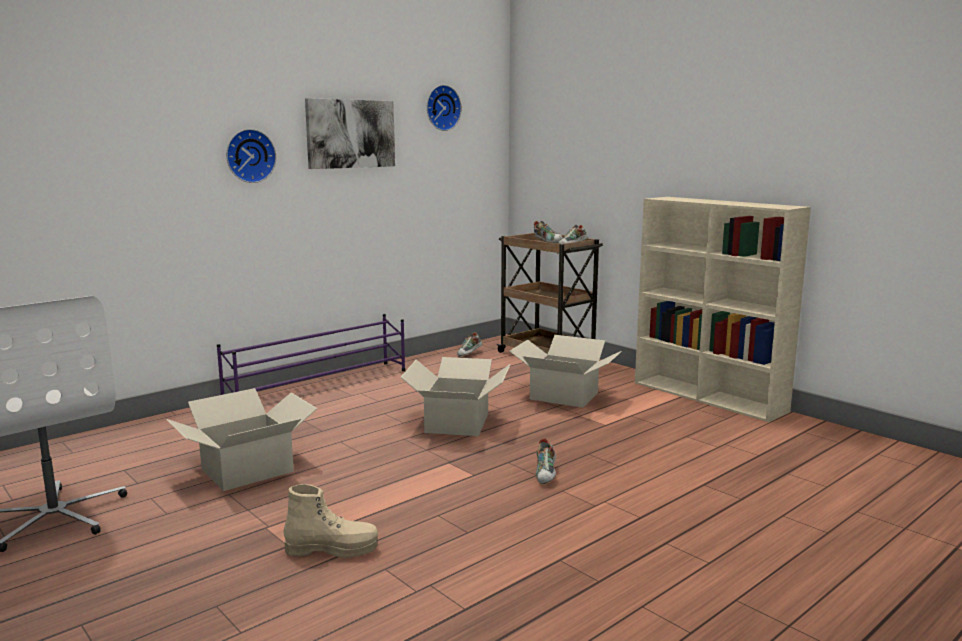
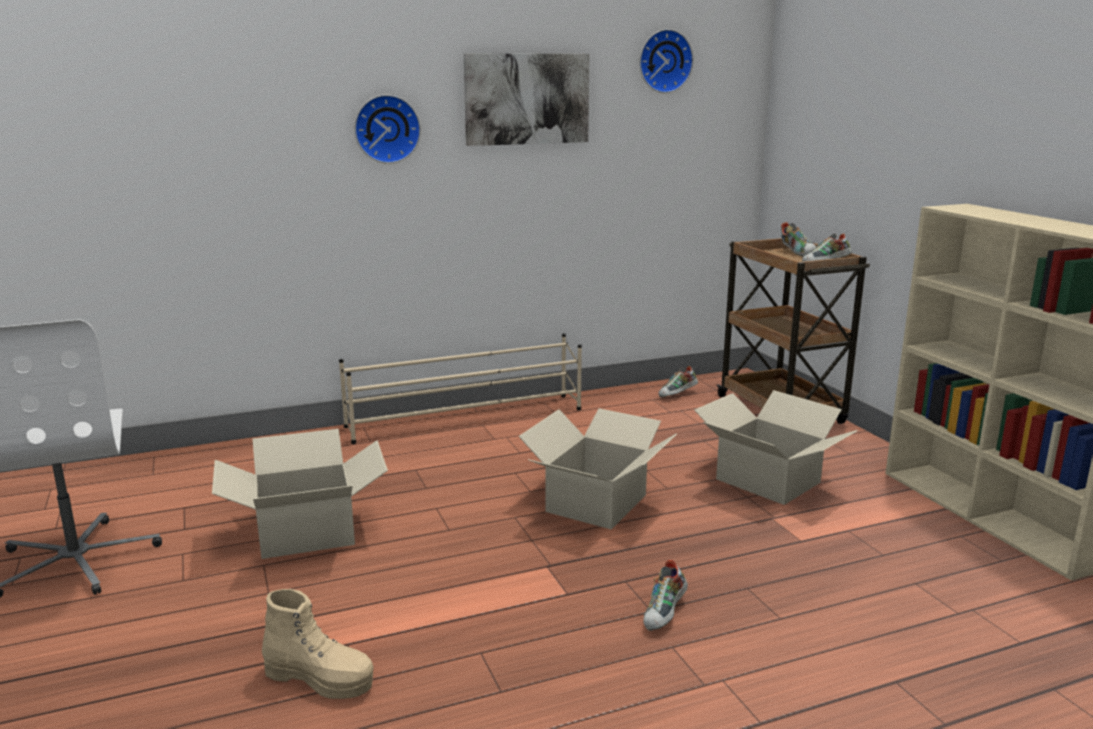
camera: 20 degrees right, 5 degrees up
(320, 385) = (466, 418): purple shoe rack -> beige shoe rack

